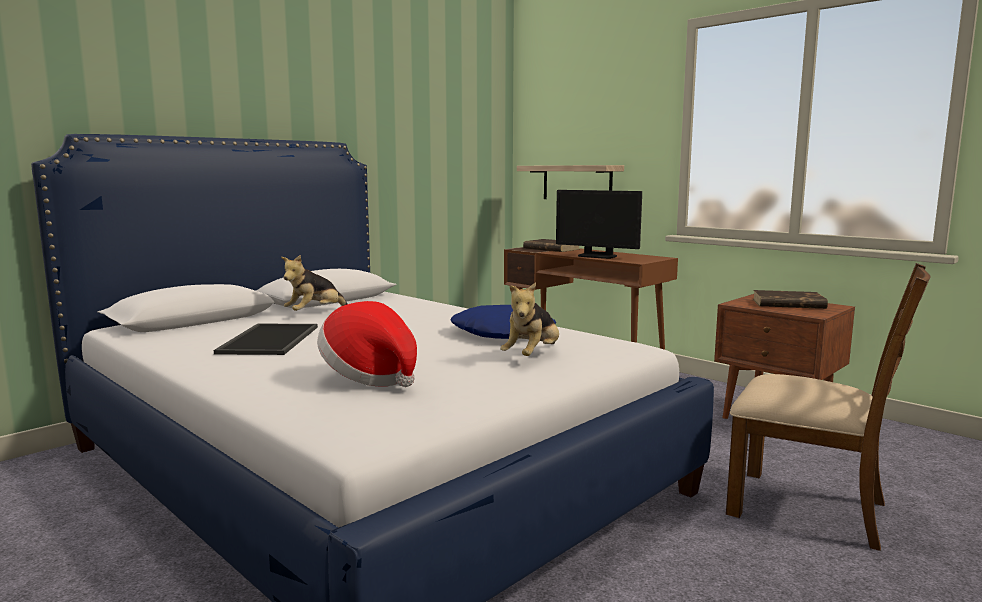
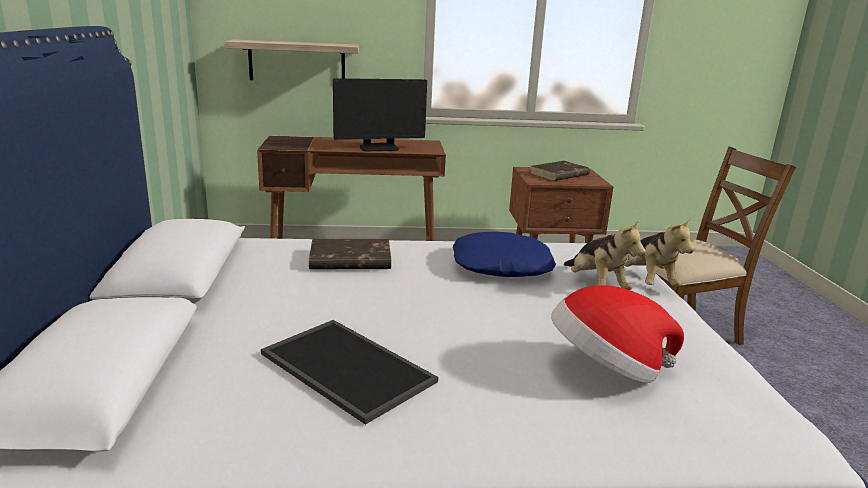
camera: 50 degrees left, 10 degrees up
(315, 313) = (247, 301): plush toy -> plush toy (648, 281)
(551, 249) = (302, 142): brown book -> brown book (349, 260)

